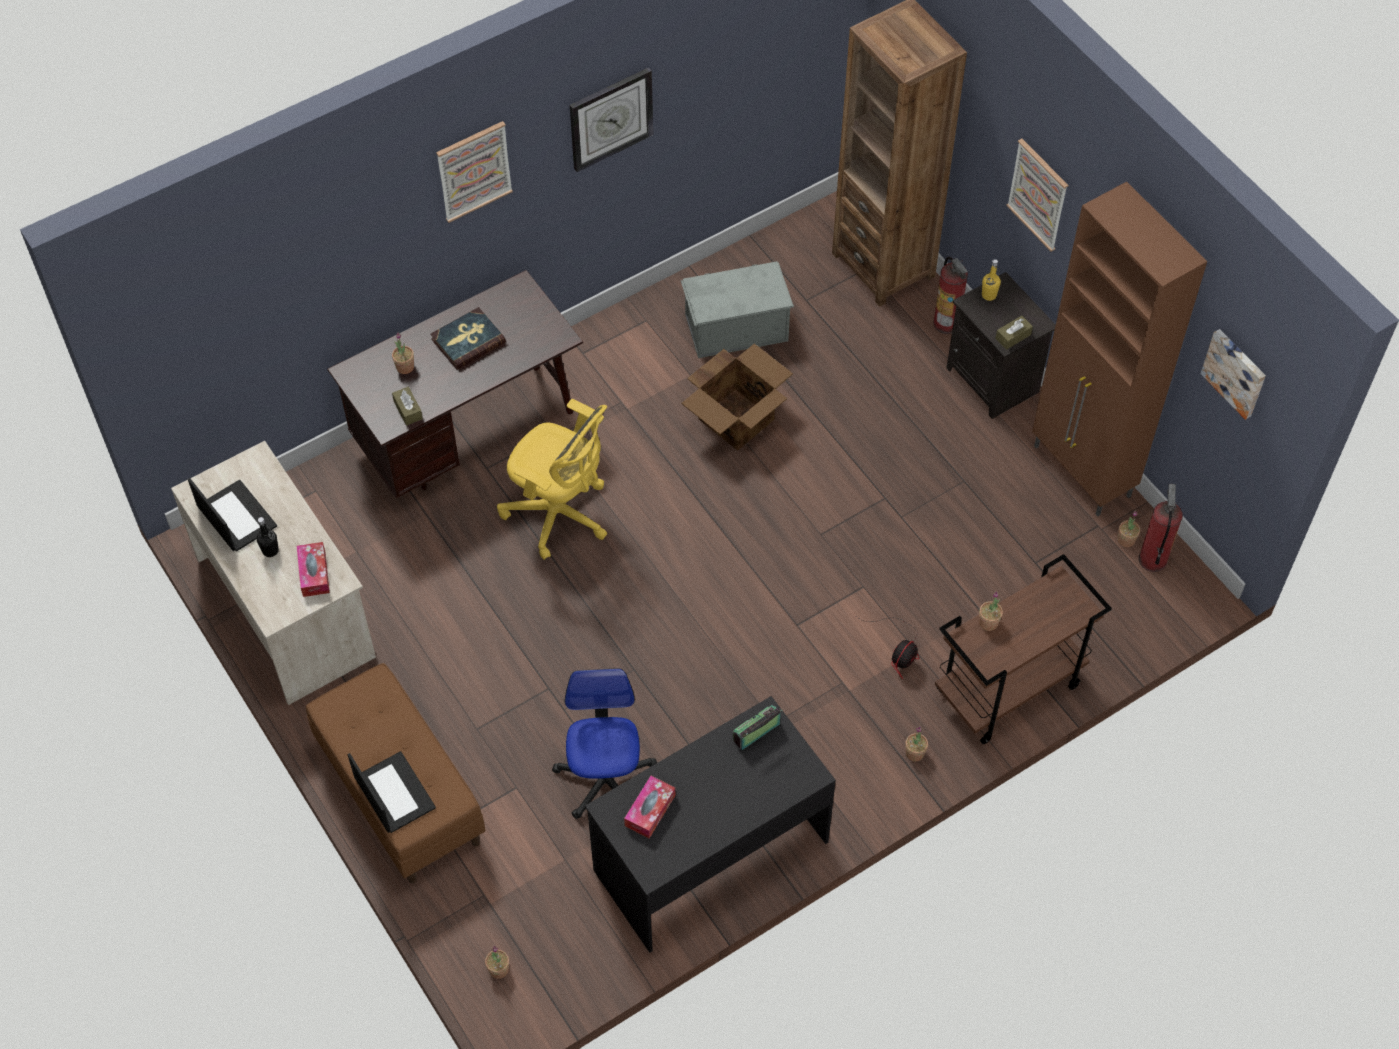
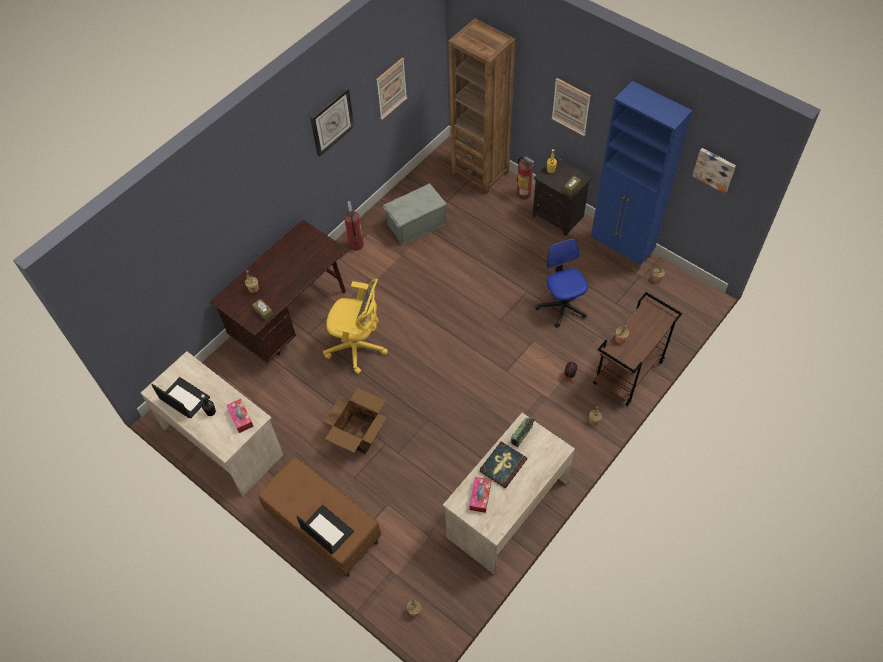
camera: 15 degrees left, 0 degrees up
(468, 340) = (284, 265): book -> book (503, 465)
(474, 170) = (266, 166): picture -> picture (391, 88)
(605, 779) = (434, 484): office chair -> office chair (562, 306)
(710, 854) = (507, 509): black desk -> beige desk
(737, 419) = (434, 271): cardboard box -> cardboard box (359, 434)
(1082, 473) = (621, 251): brown cabinet -> blue cabinet
(1152, 559) = (674, 285): fire extinguisher -> fire extinguisher (356, 244)

